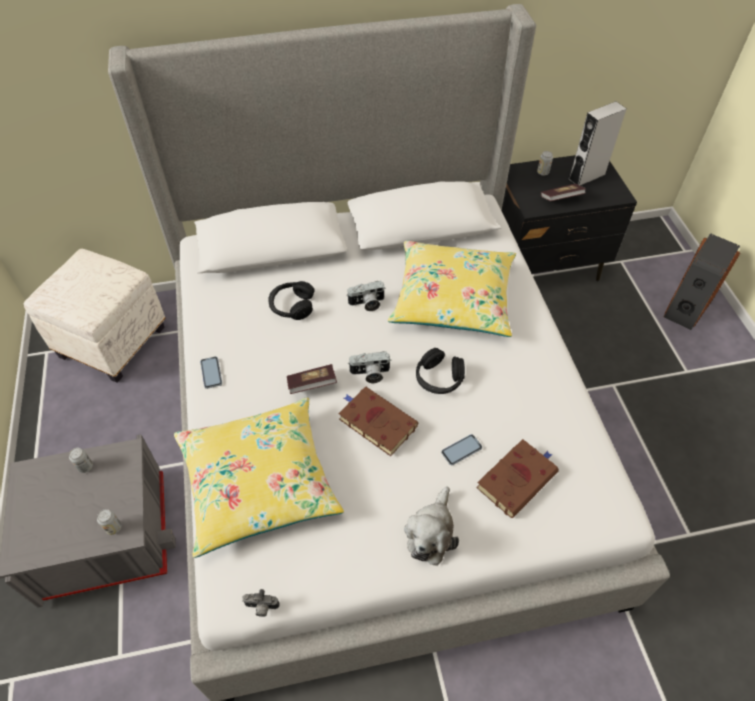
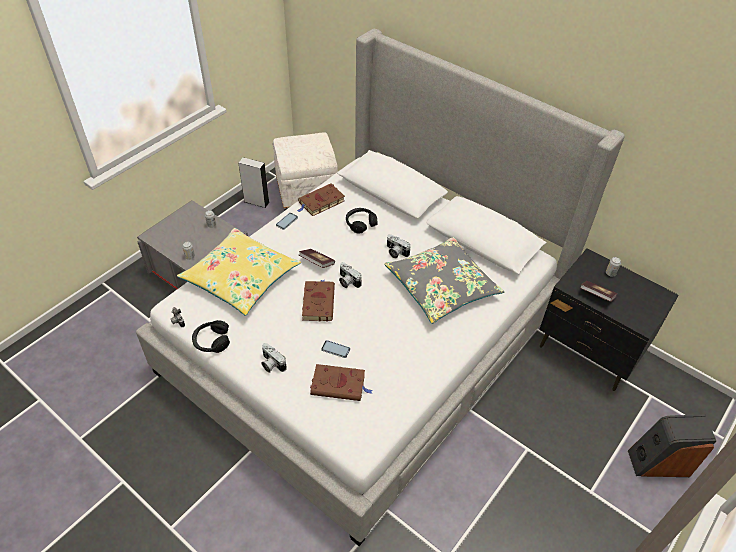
camera: 50 degrees right, 5 degrees down
(216, 320) = (320, 202): none -> brown book
(431, 533) = (271, 364): plush toy -> camera
(439, 378) = (375, 312): black headphones -> black headphones (211, 341)
(452, 298) = (442, 286): yellow pillow -> grey pillow
(586, 177) = (637, 298): grey speaker -> grey speaker (256, 202)

